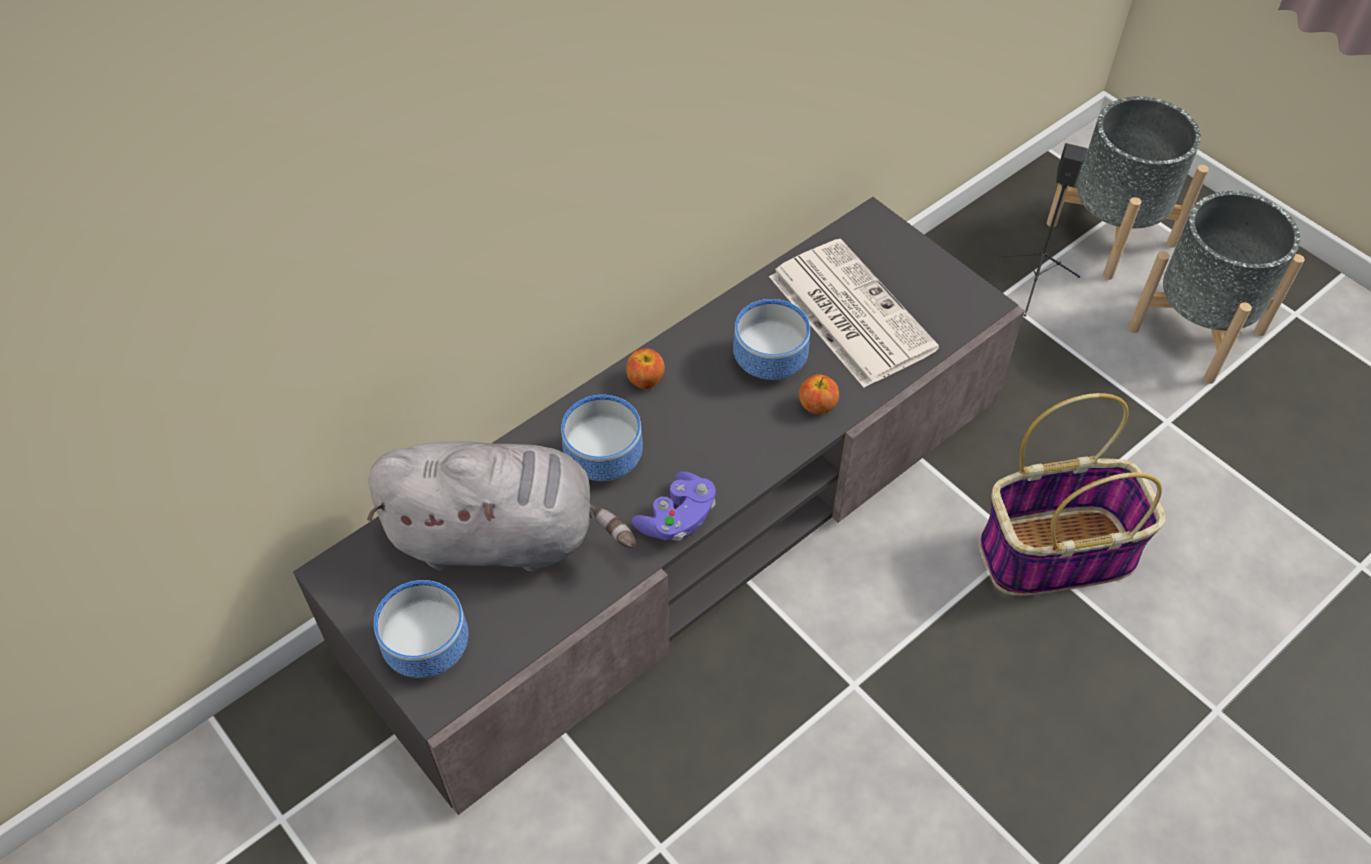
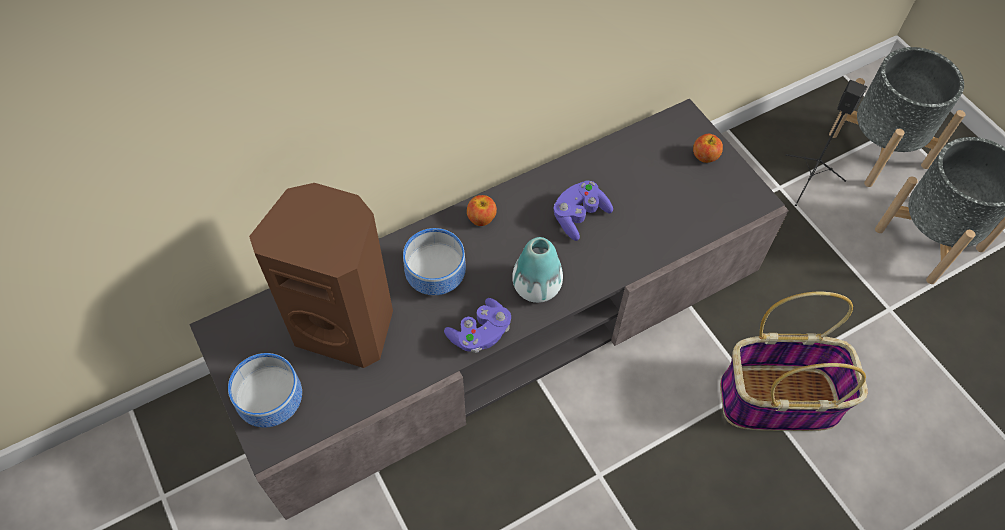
camera: 10 degrees right, 5 degrees up
(502, 536) = (346, 324): grey plush toy -> brown speaker
(735, 451) = (536, 287): none -> vase
(769, 358) = (579, 216): bowl -> purple game controller
(817, 406) = (608, 261): apple -> apple (705, 156)
(848, 312) = (649, 189): newspaper -> none

